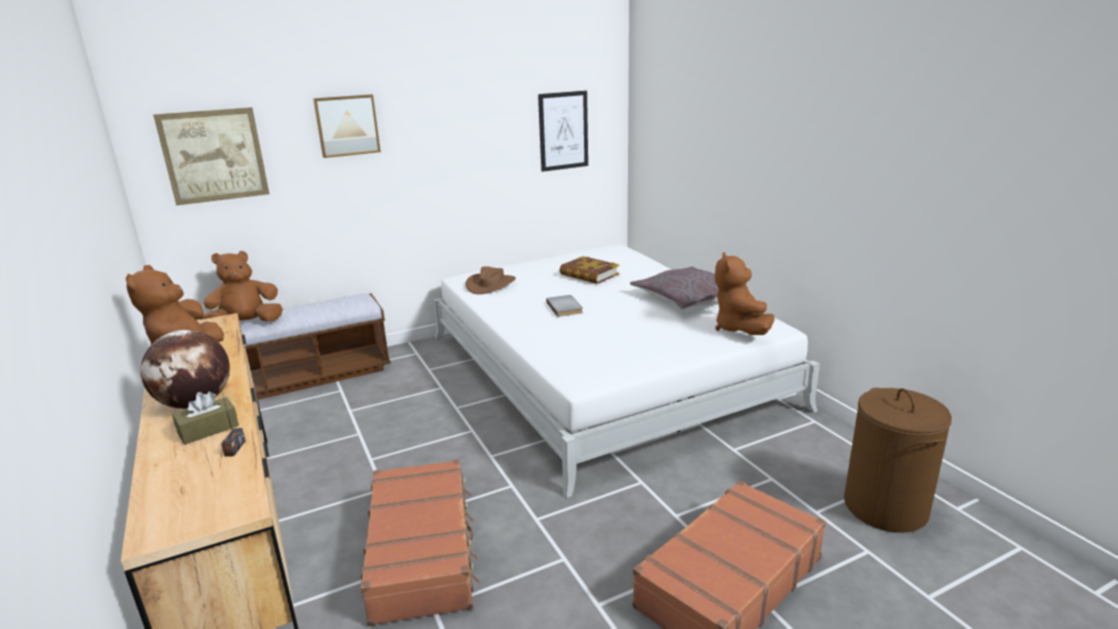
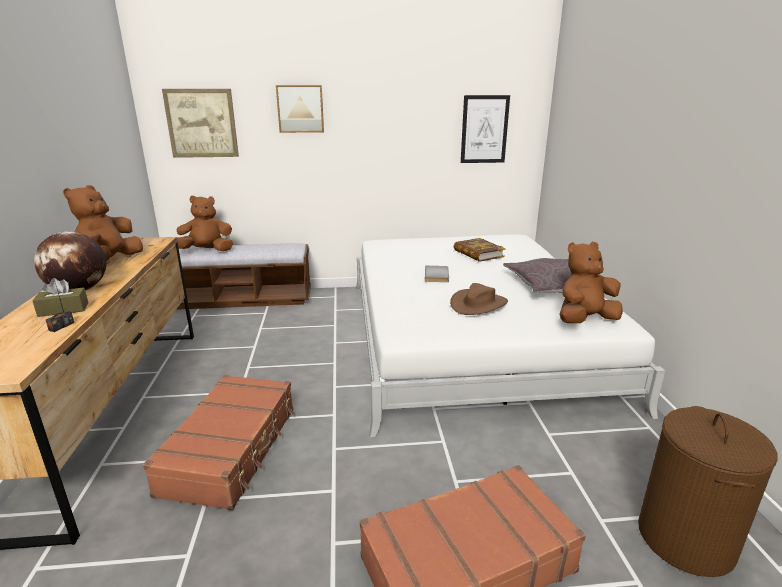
camera: 20 degrees right, 0 degrees up
(490, 284) = (394, 250): brown hat -> brown hat (478, 304)
(739, 329) = (584, 320): brown plush toy -> brown plush toy turned 45 degrees clockwise

